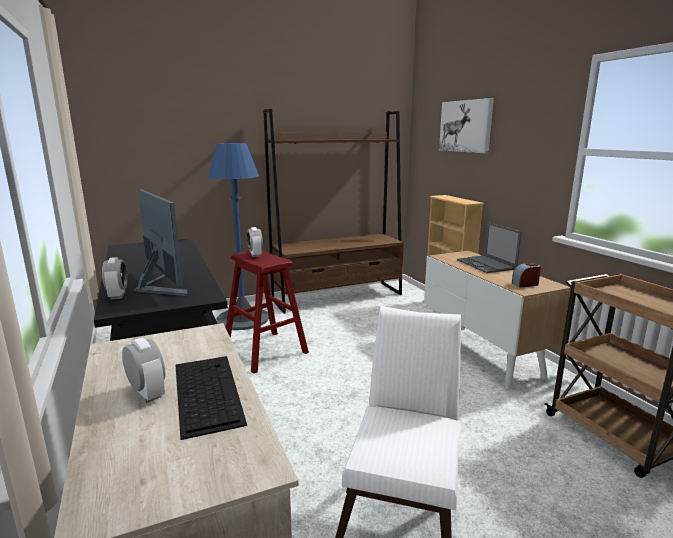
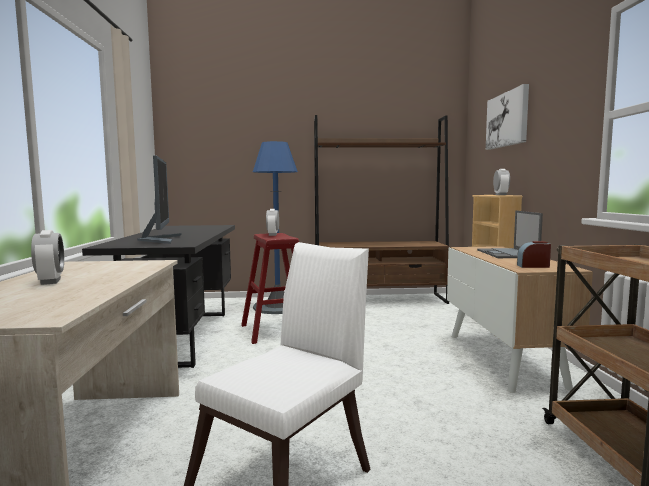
camera: 20 degrees right, 10 degrees down
(118, 295) = (122, 241): alarm clock -> alarm clock (500, 195)
(206, 391) = (92, 284): keyboard -> none

